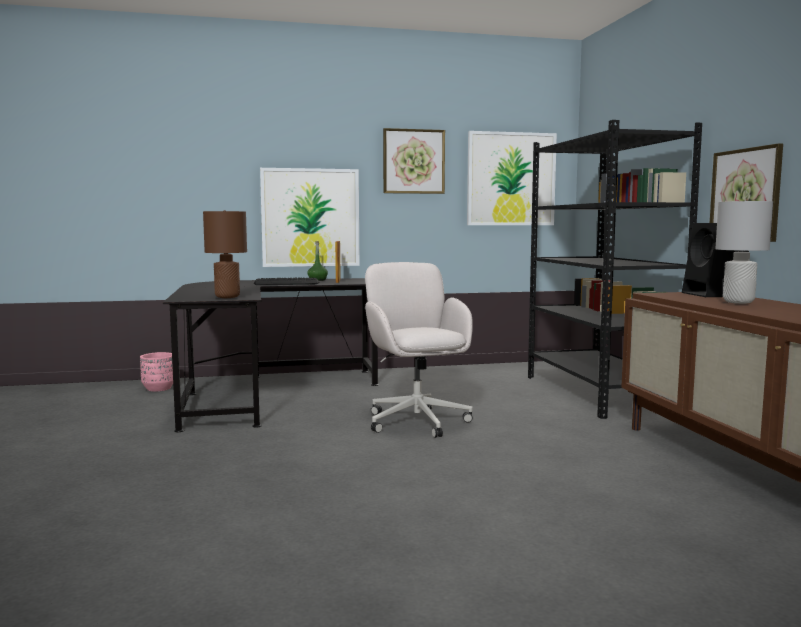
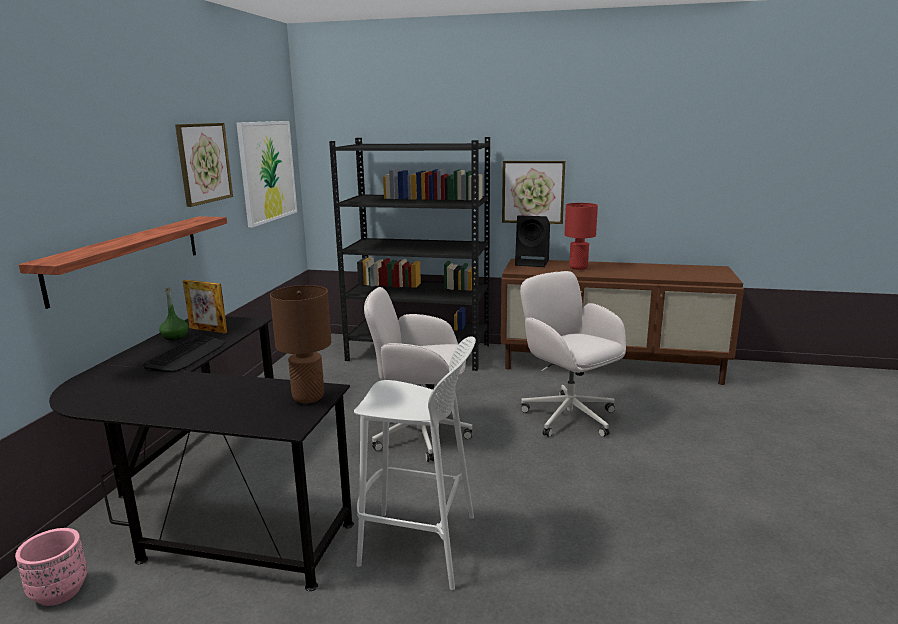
camera: 65 degrees left, 10 degrees up
(242, 449) = (420, 545): none -> white stool
(310, 217) = (128, 256): picture -> shelf
(551, 471) = (569, 417): none -> white office chair
(737, 303) = (578, 268): grey table lamp -> red table lamp

